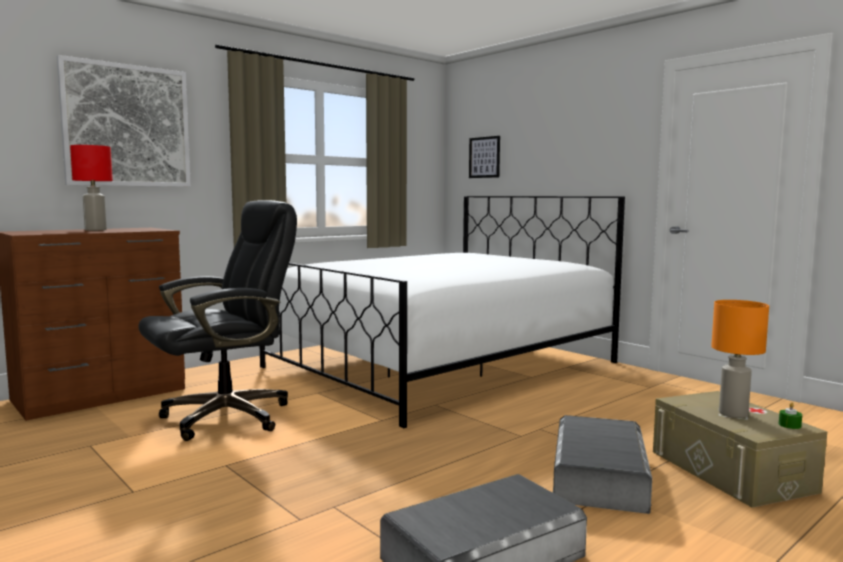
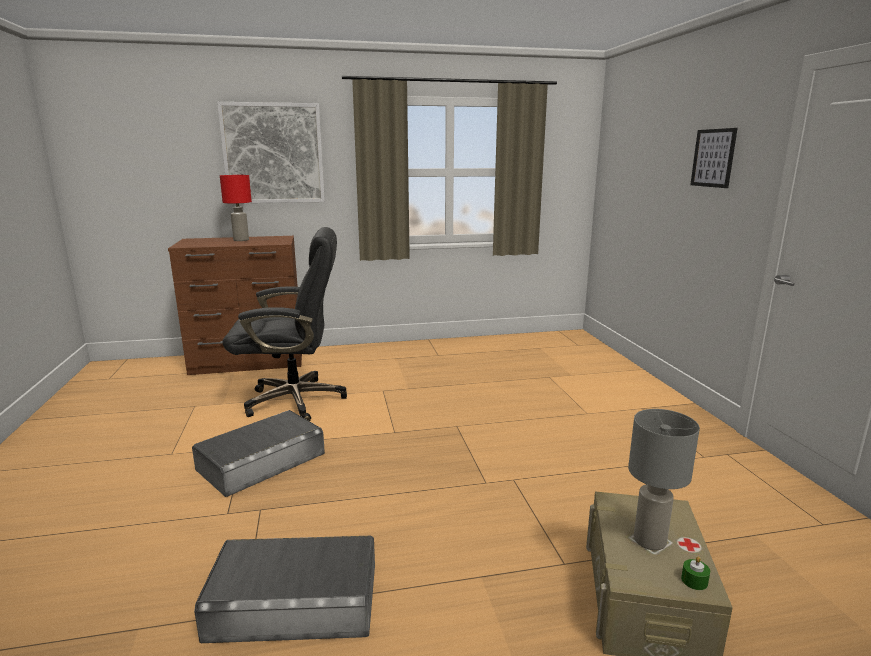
camera: 30 degrees right, 10 degrees up
(443, 364) = (520, 380): white bed -> none
(484, 157) = (626, 165): picture -> picture (713, 158)
(599, 476) = (496, 554): grey storage box -> grey storage box (261, 461)
(732, 413) = (648, 540): orange table lamp -> grey table lamp

